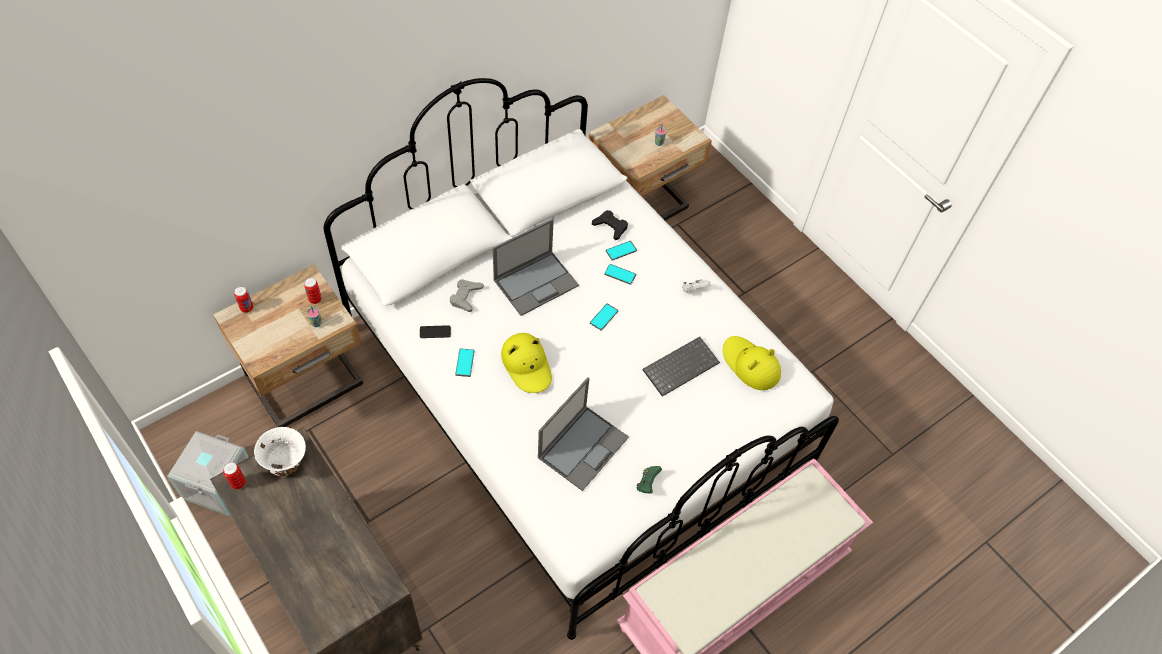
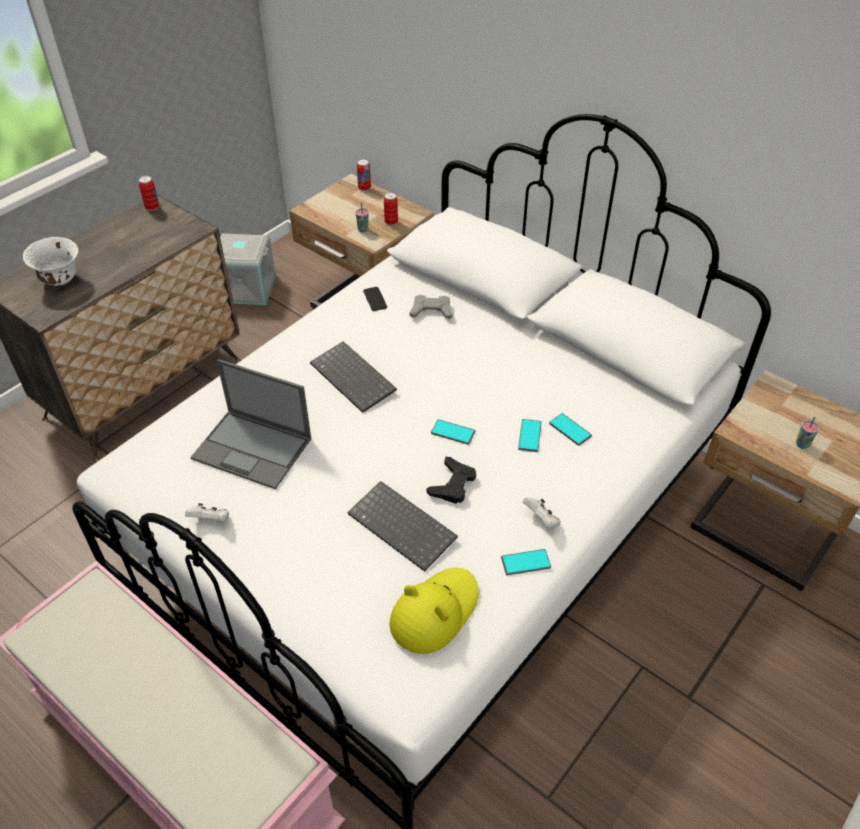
camera: 80 degrees right, 10 degrees down
(285, 463) = (176, 227): white bowl -> white bowl (60, 280)
(465, 363) = (342, 329): phone -> phone (525, 562)
(527, 365) = (355, 378): yellow hat -> keyboard
(536, 282) = (479, 362): laptop -> none
(610, 227) = (604, 412): black game controller -> black game controller (453, 484)
(647, 483) = (211, 521): green game controller -> white game controller

